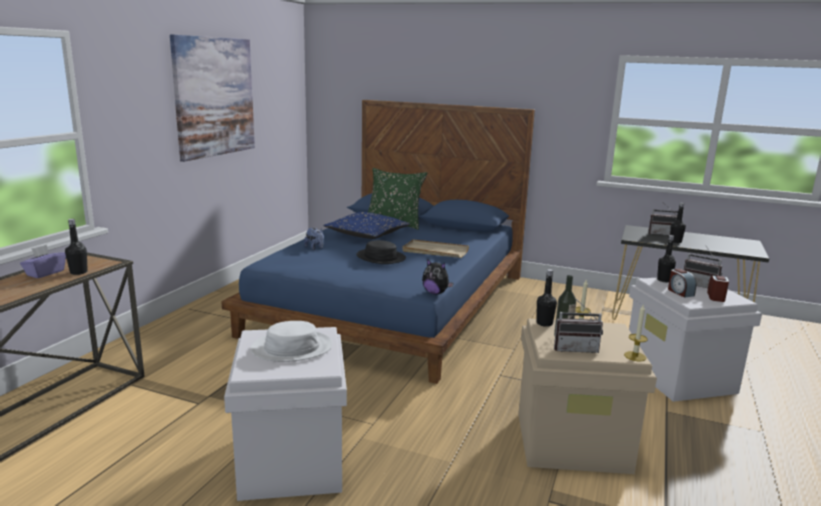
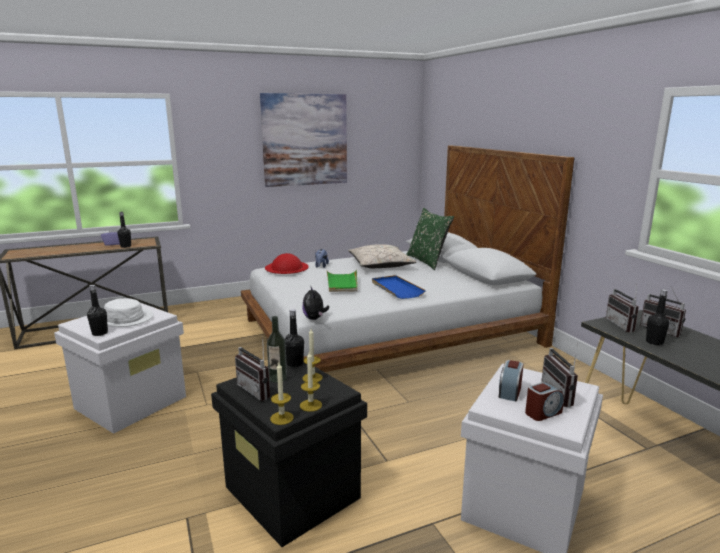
camera: 45 degrees right, 0 degrees up
(289, 256) = (287, 267): none -> red hat
(367, 235) = (380, 265): blue pillow -> beige pillow
(380, 257) = (342, 283): black hat -> green tray
(393, 303) = (388, 332): blue bed -> white bed
(435, 251) = (396, 289): beige tray -> blue tray
(573, 442) = (293, 492): beige storage box -> black storage box
(626, 342) = (311, 405): none -> candle
(643, 236) = (623, 325): none -> radio
(664, 280) = (529, 375): black bottle -> black bottle (100, 333)

